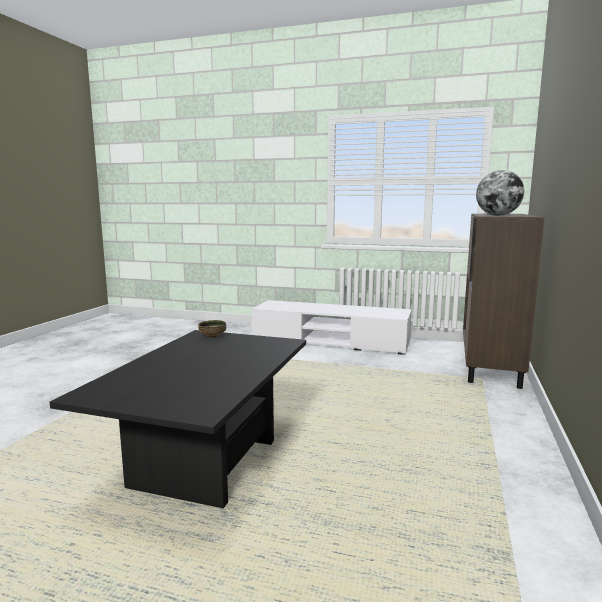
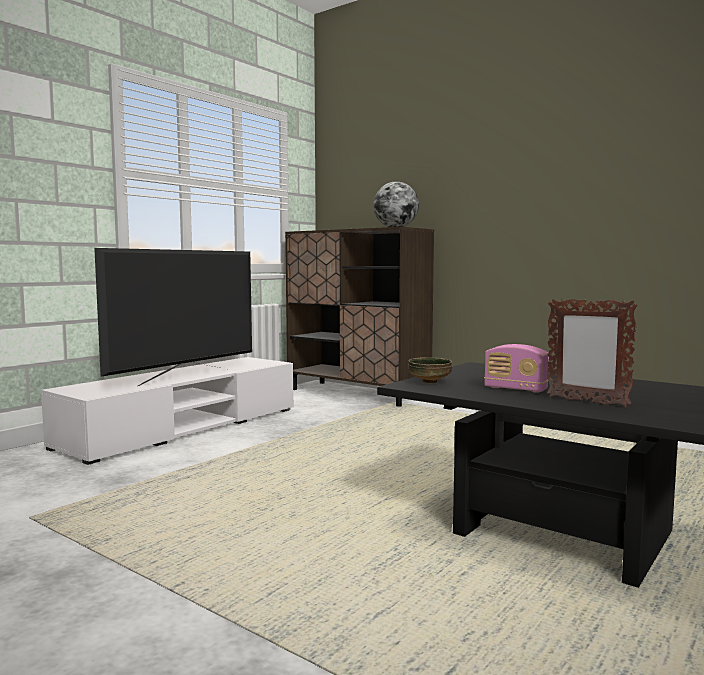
camera: 70 degrees left, 5 degrees down
(158, 368) = (586, 402): none -> picture frame
(196, 353) = (515, 389): none -> radio
(323, 310) = (185, 377): none -> television

